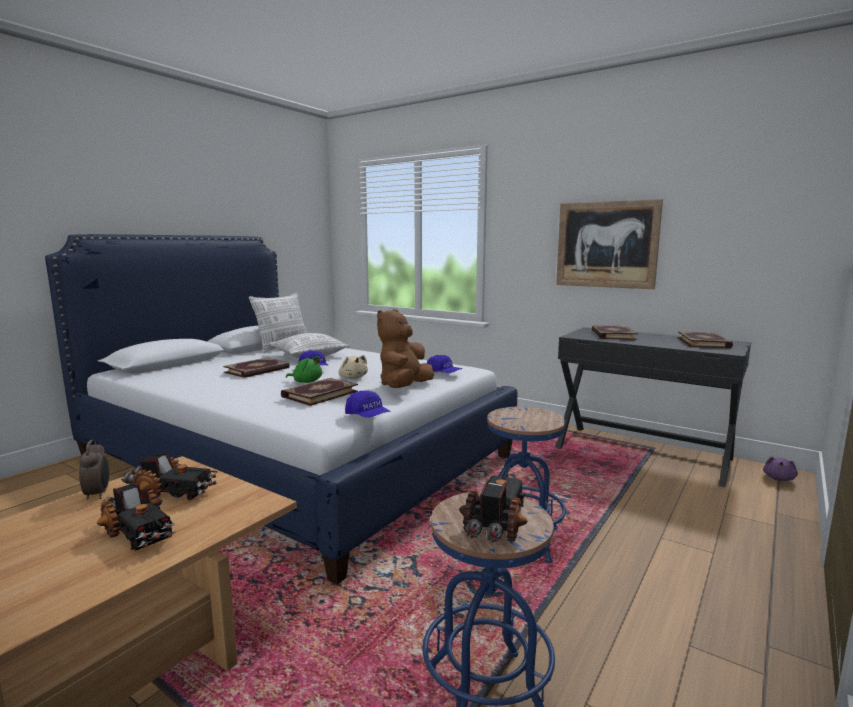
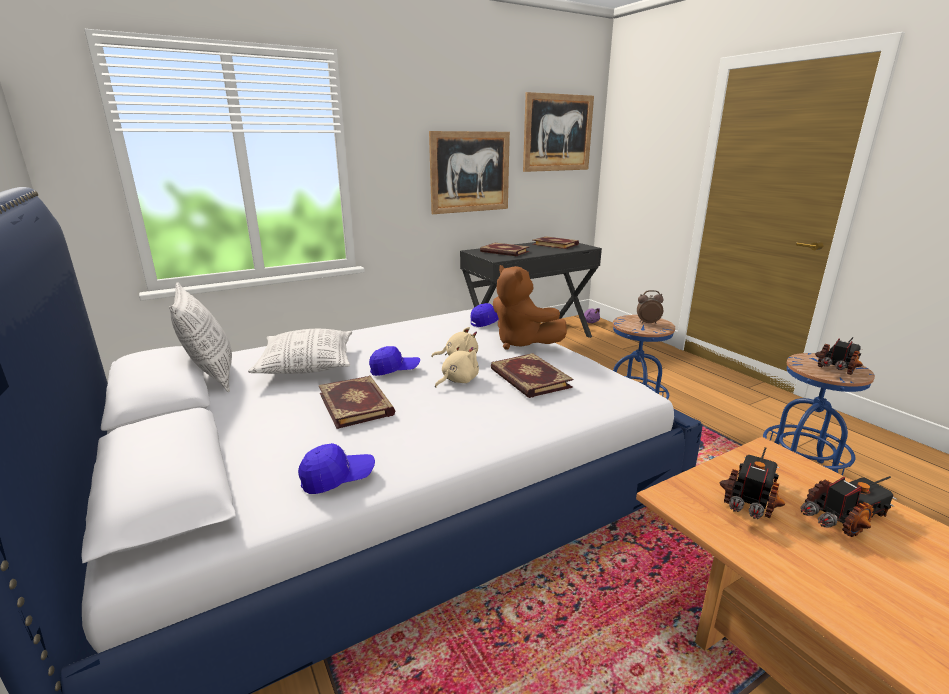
camera: 65 degrees left, 10 degrees up
(98, 494) = (754, 552): alarm clock -> alarm clock (647, 323)
(306, 381) = (457, 380): green plush toy -> beige plush toy
(368, 416) = (614, 370): blue cap -> blue cap (338, 479)
(497, 524) = (838, 367): toy truck -> toy truck turned 90 degrees clockwise
(751, 197) = (557, 133): none -> picture

